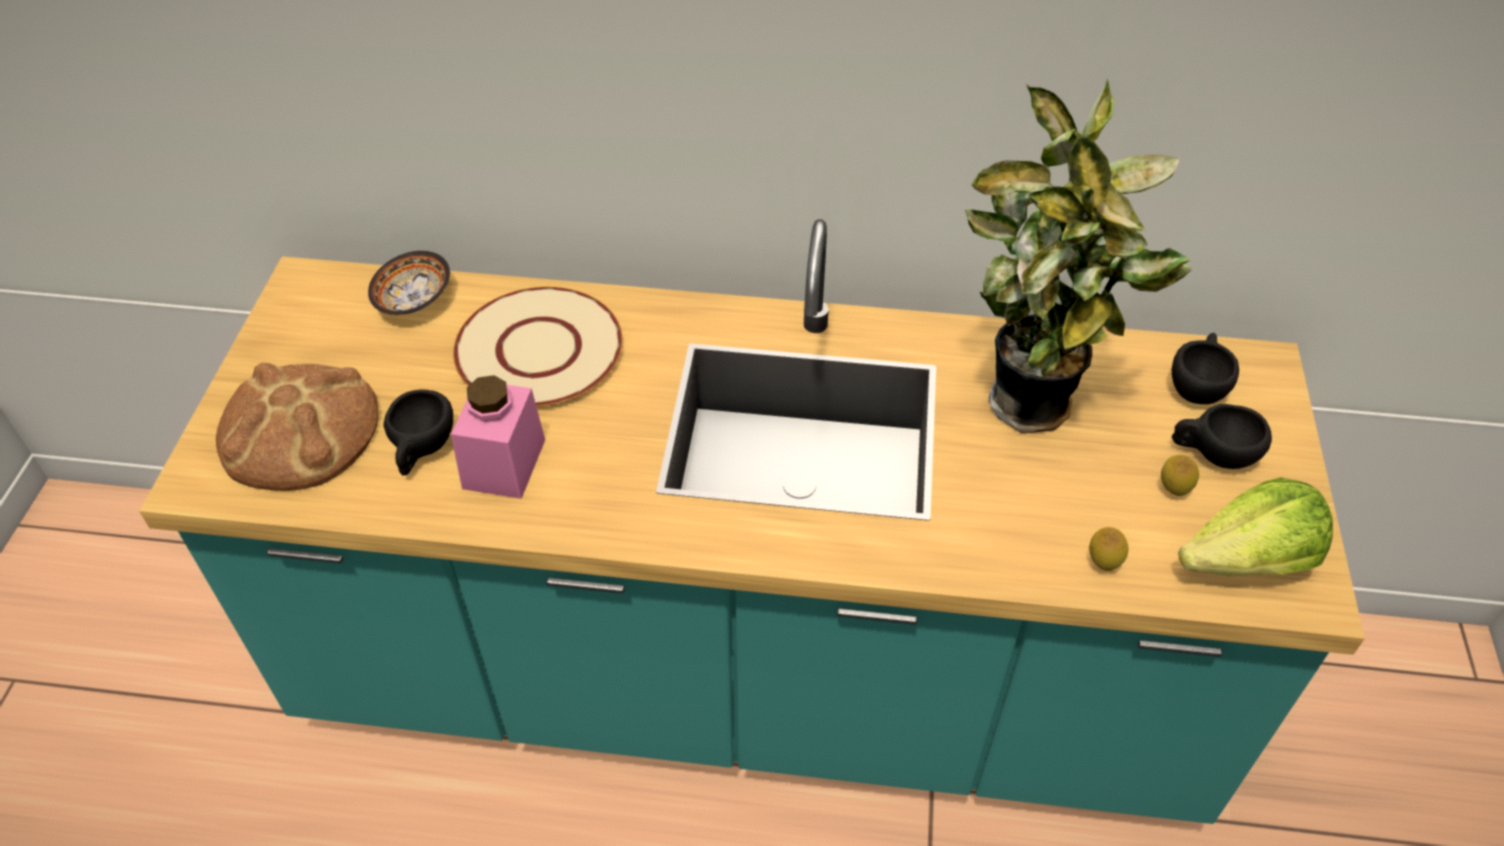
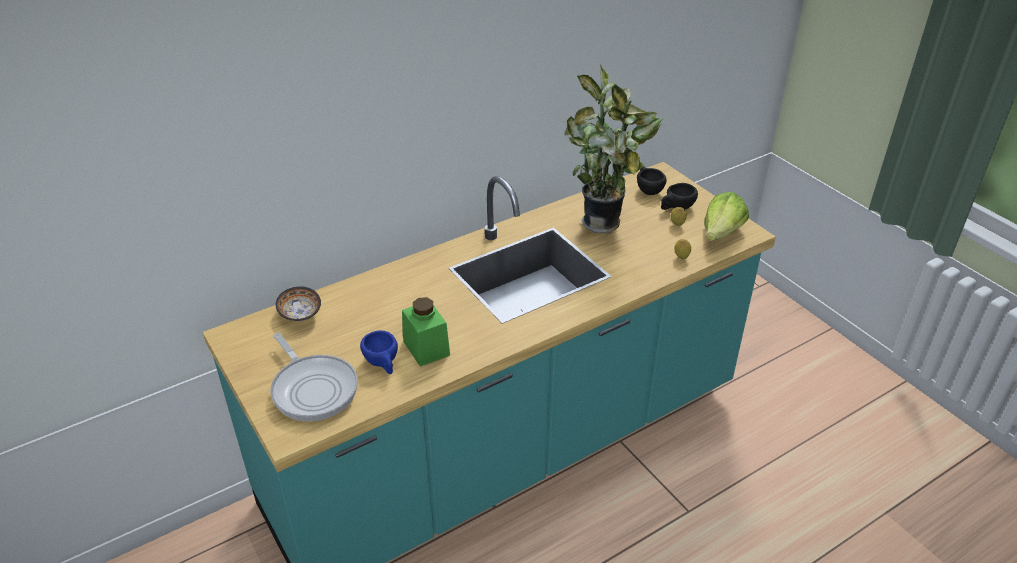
camera: 40 degrees left, 10 degrees down
(299, 430) = (313, 388): bread -> frying pan
(422, 450) = (383, 363): black cup -> blue cup
(504, 464) = (426, 348): pink jar -> green jar
(539, 349) = (385, 302): beige plate -> none

